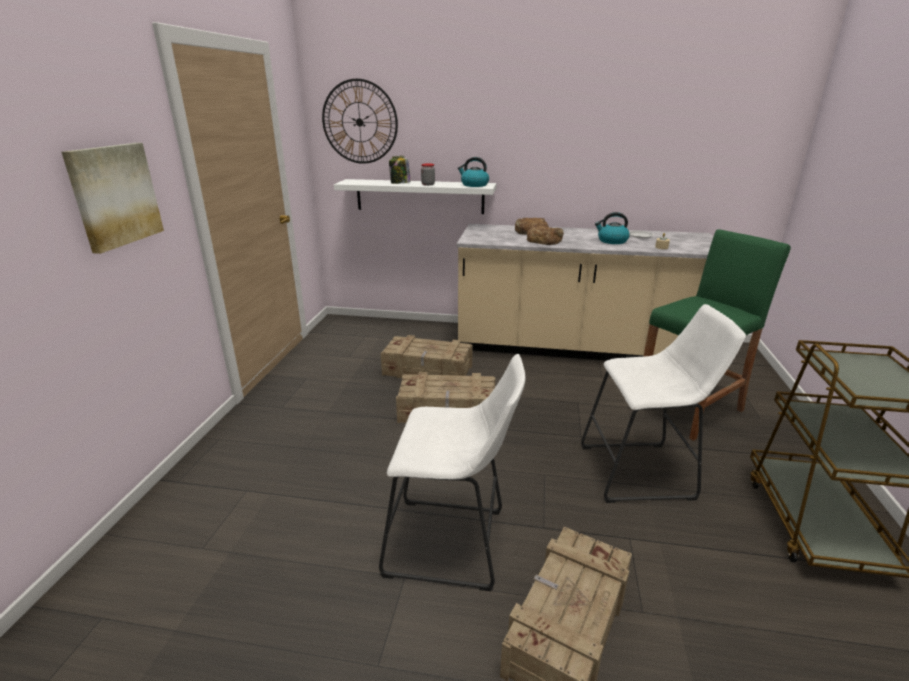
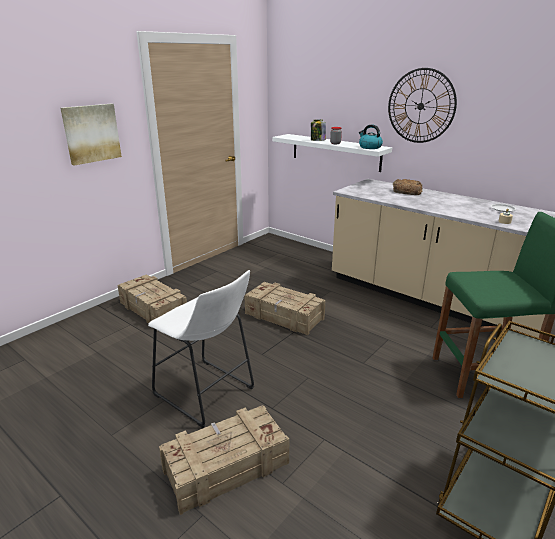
camera: 30 degrees right, 0 degrees up
(359, 122) = (300, 92): wall clock -> wall clock (421, 106)
(428, 371) = (298, 286): crate -> crate (153, 309)
(544, 240) = (406, 199): bread -> none
(612, 241) = (465, 209): kettle -> none
(643, 472) = (385, 403): white stool -> none

